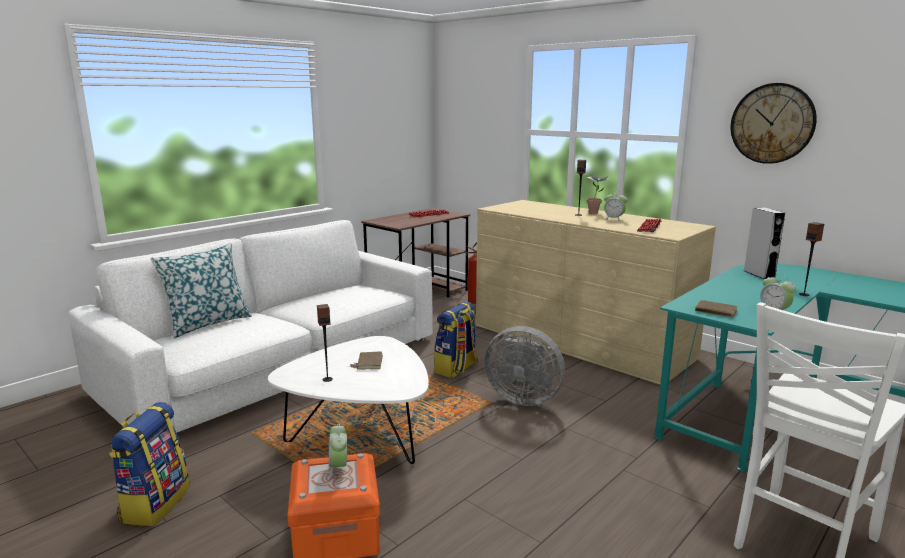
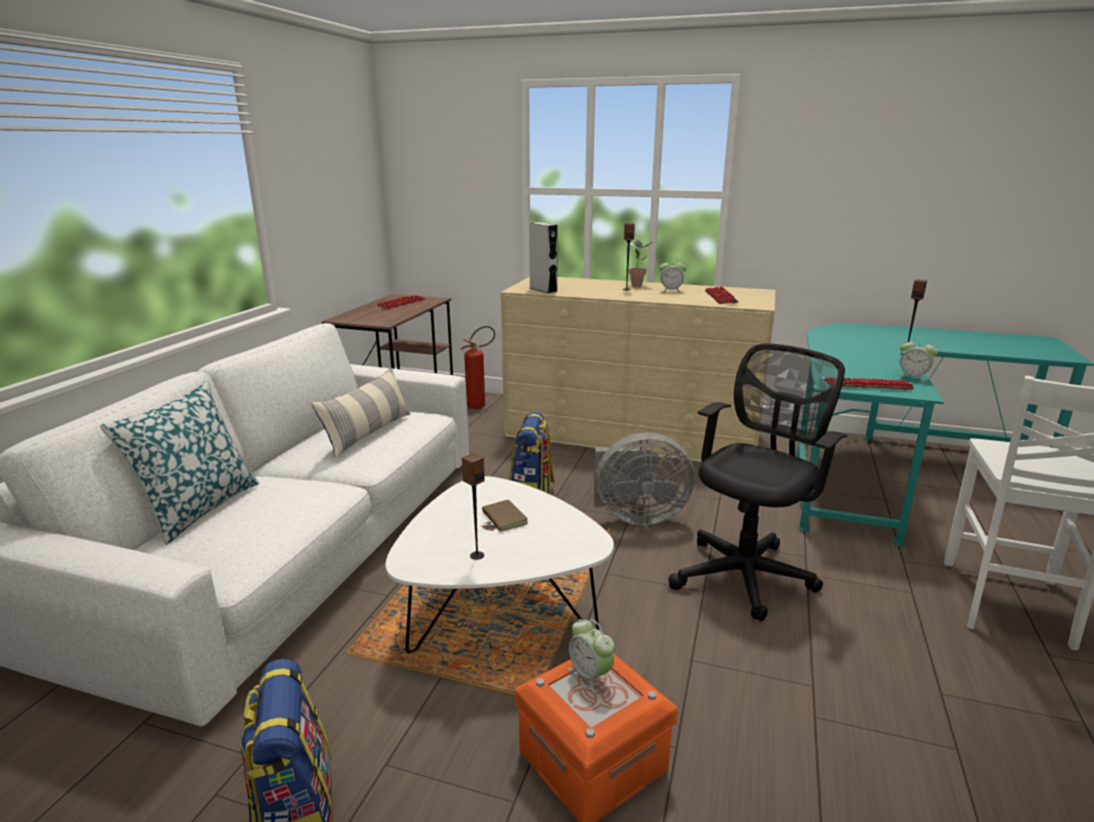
camera: 25 degrees left, 5 degrees up
(341, 298) = (368, 433): none -> pillow
(570, 456) = (746, 574): none -> black office chair
(715, 311) = (867, 385): brown book -> keyboard
(759, 274) = (840, 337): grey speaker -> grey speaker (543, 290)
(772, 123) = (826, 175): wall clock -> none

